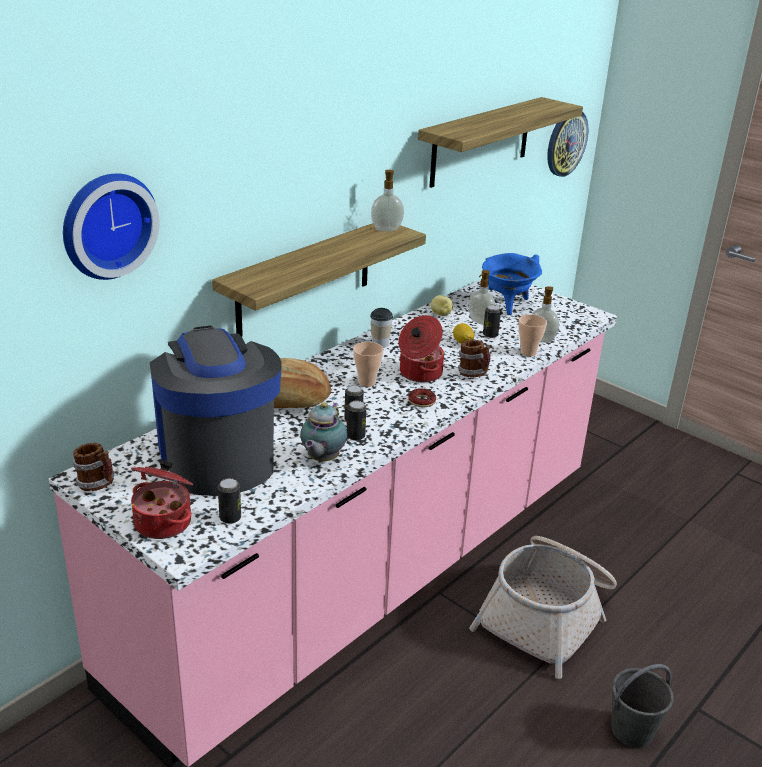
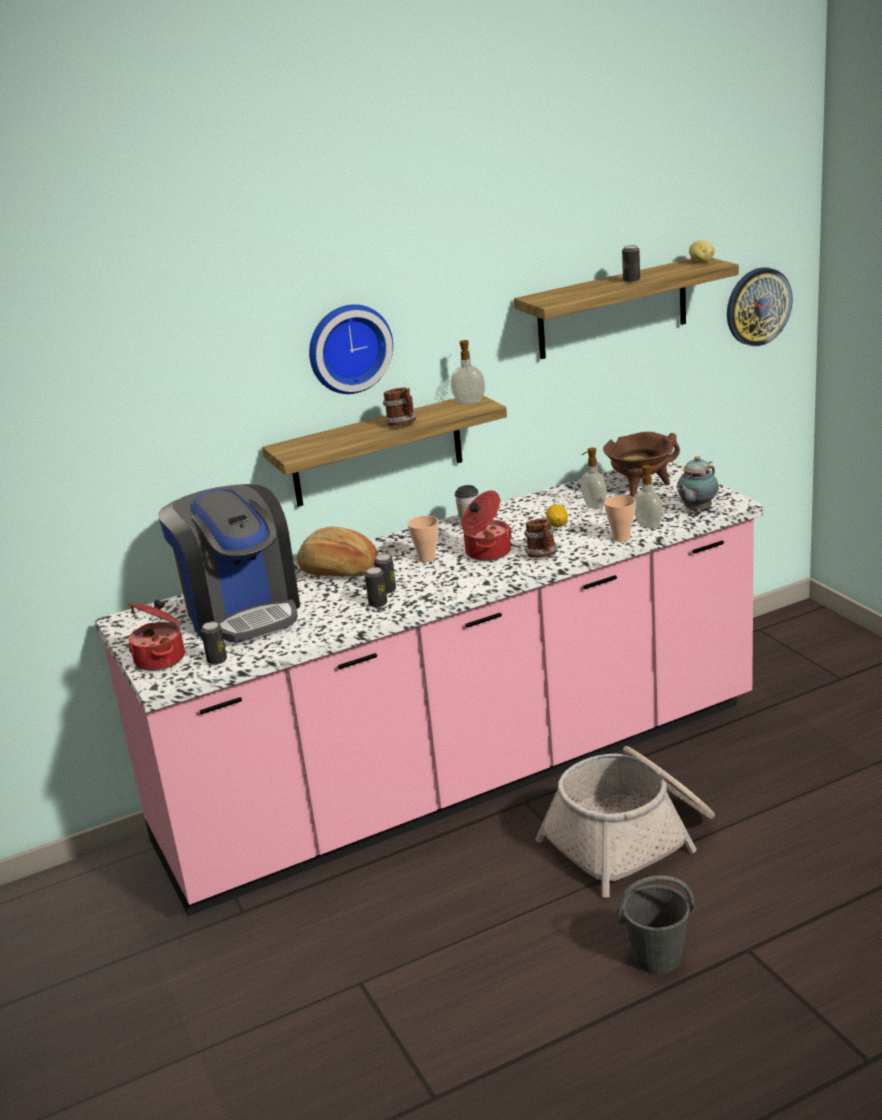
camera: 25 degrees right, 5 degrees down
(98, 485) = (128, 627): mug -> mug (403, 424)
(106, 224) = (142, 392): wall clock -> wall clock (348, 347)
(217, 455) = (242, 611): coffee machine -> coffee machine turned 150 degrees clockwise
(322, 459) = (331, 621): teapot -> teapot (696, 510)
(422, 401) = (467, 577): donut -> none
(440, 314) = (557, 497): potato -> potato (701, 262)
(490, 335) = (594, 519): can -> can (631, 280)
(507, 304) = (640, 489): blue cooking pot -> brown cooking pot

